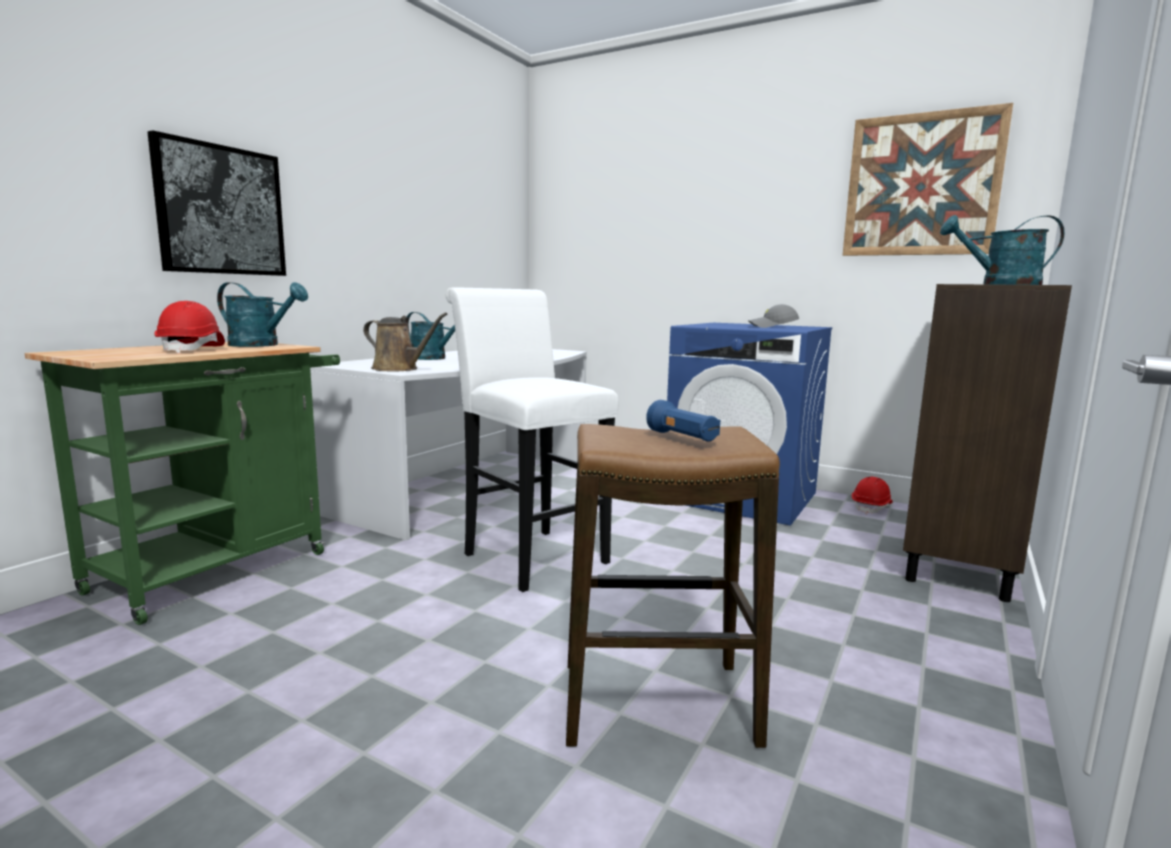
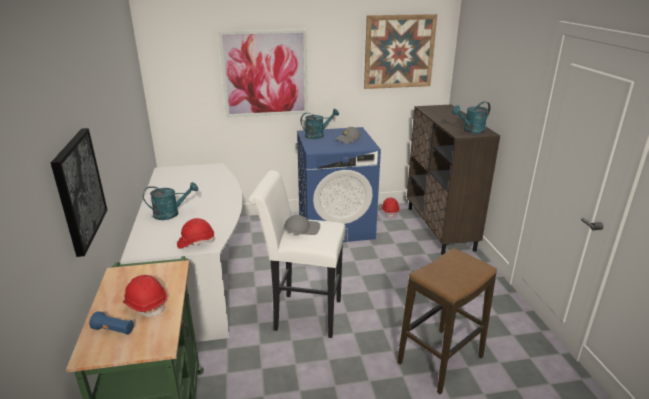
camera: 40 degrees left, 15 degrees up
(261, 345) = (151, 274): turquoise watering can -> turquoise watering can (317, 135)
(399, 369) = (196, 242): brown watering can -> red hard hat
(533, 378) = (302, 229): none -> grey cap
(677, 228) = (265, 74): none -> picture
(682, 438) = (458, 269): blue flashlight -> blue flashlight (114, 330)

